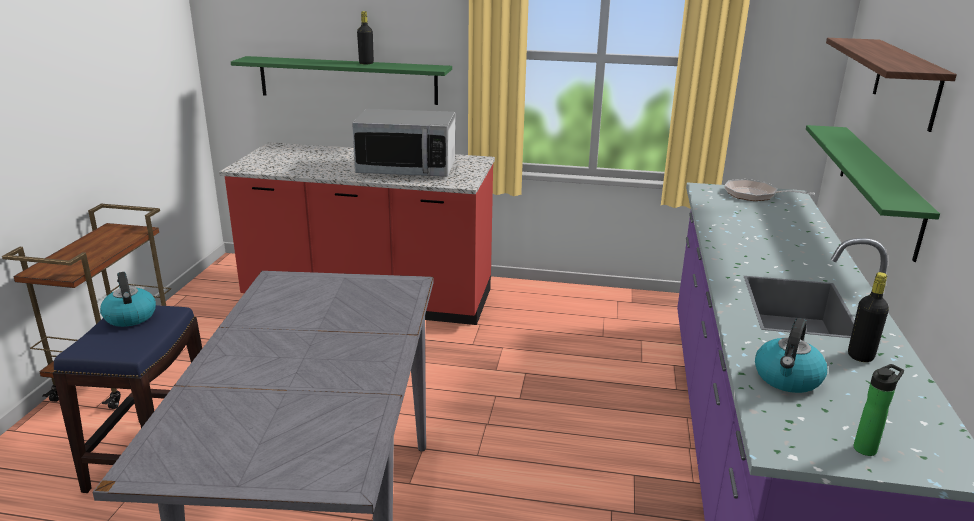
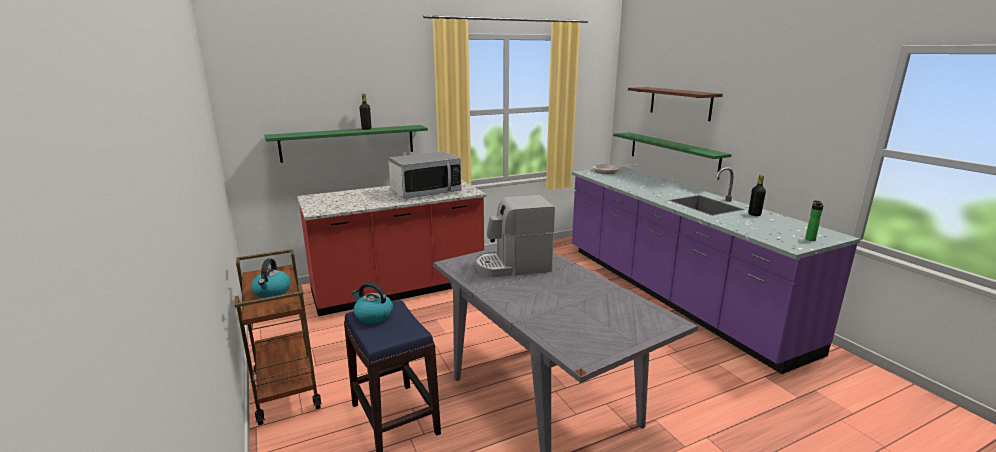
camera: 35 degrees left, 5 degrees down
(331, 309) = (513, 266): none -> coffee machine
(787, 379) = (751, 227): kettle -> kettle (272, 292)

